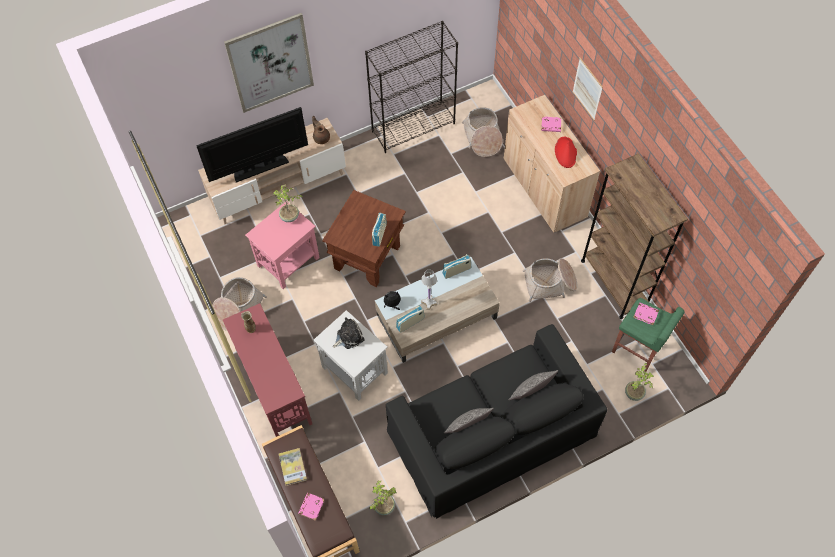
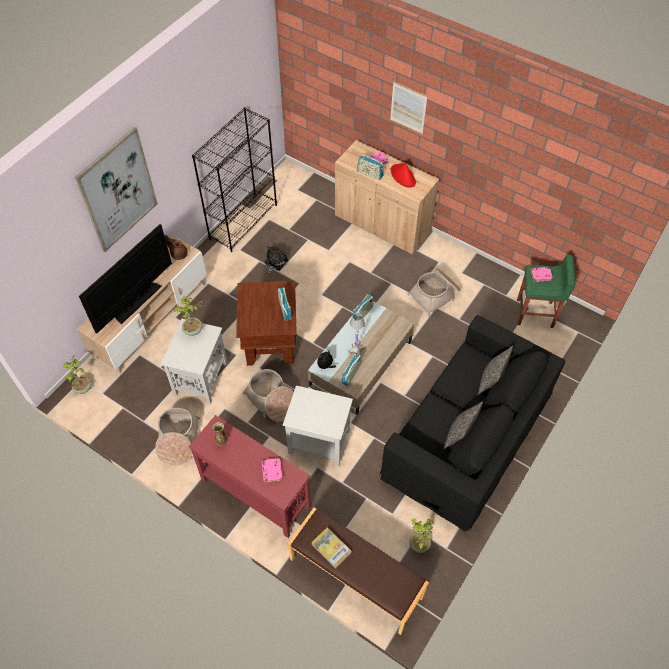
camera: 30 degrees left, 5 degrees down
(289, 261) = (201, 377): pink side table -> white side table
(311, 506) = (370, 574): pink book -> pink book (271, 471)
(348, 336) = (313, 406): plush toy -> plush toy (275, 262)
(482, 137) = (307, 206): basket -> basket (271, 400)
(534, 136) = (369, 174): none -> radio
(614, 282) = (484, 271): brown bookcase -> none
(634, 393) = (556, 348): potted plant -> potted plant (83, 387)

